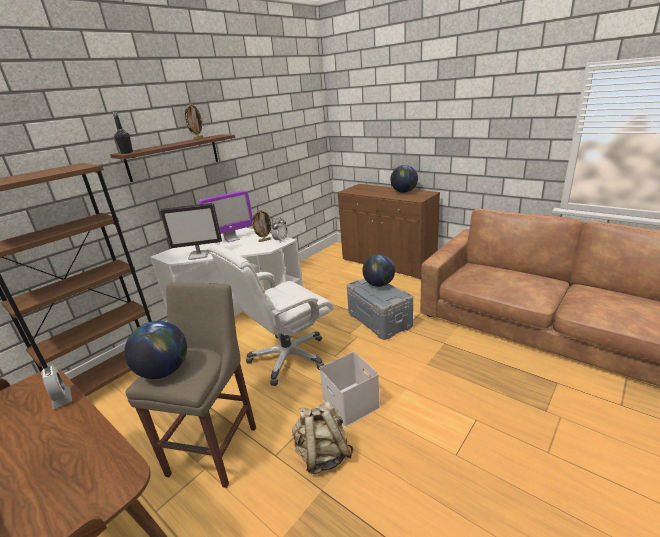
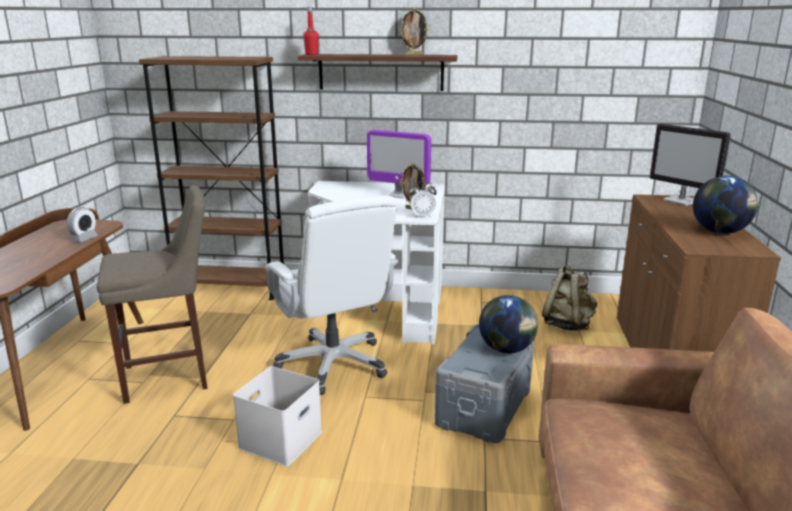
camera: 55 degrees right, 5 degrees down
(127, 153) = (311, 54): black bottle -> red bottle
(164, 371) = (129, 257): globe -> none
(199, 255) = (340, 195): monitor -> monitor (682, 201)
(287, 357) = (334, 364): white office chair -> white office chair turned 135 degrees counterclockwise
(322, 454) = (187, 447): beige backpack -> beige backpack (567, 325)

